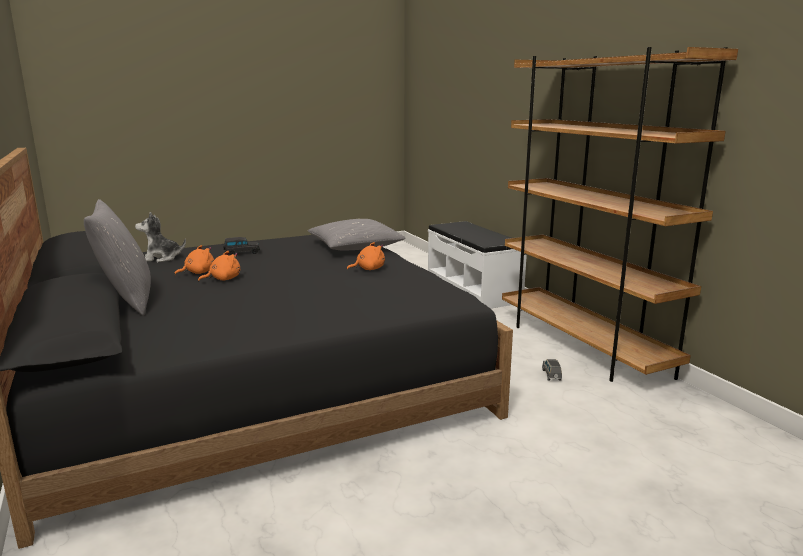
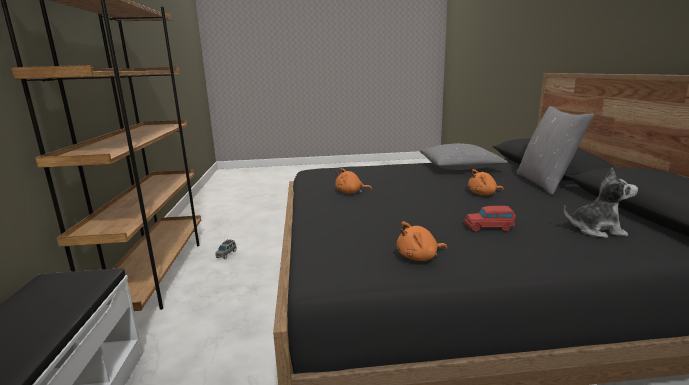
camera: 160 degrees left, 0 degrees up
(198, 273) = (518, 205): orange plush toy -> orange plush toy (419, 257)
(241, 253) = (489, 227): black toy car -> red toy car
(355, 247) = (338, 225): grey pillow -> grey pillow (459, 167)

